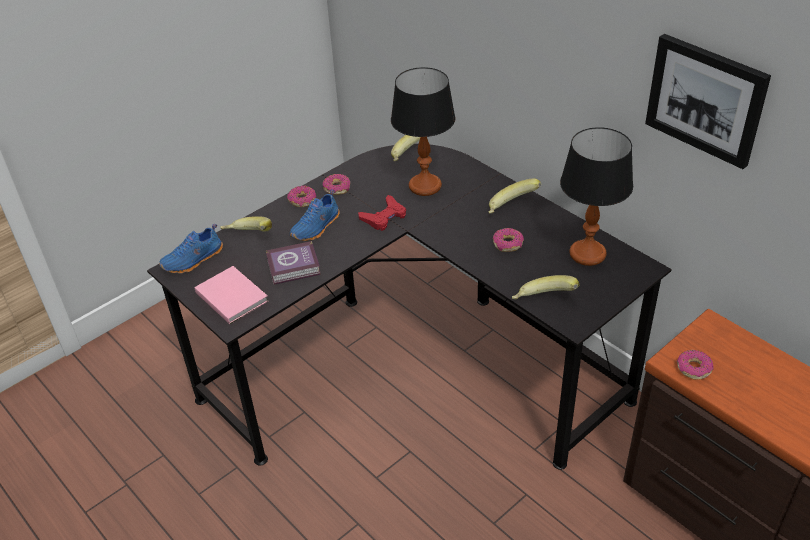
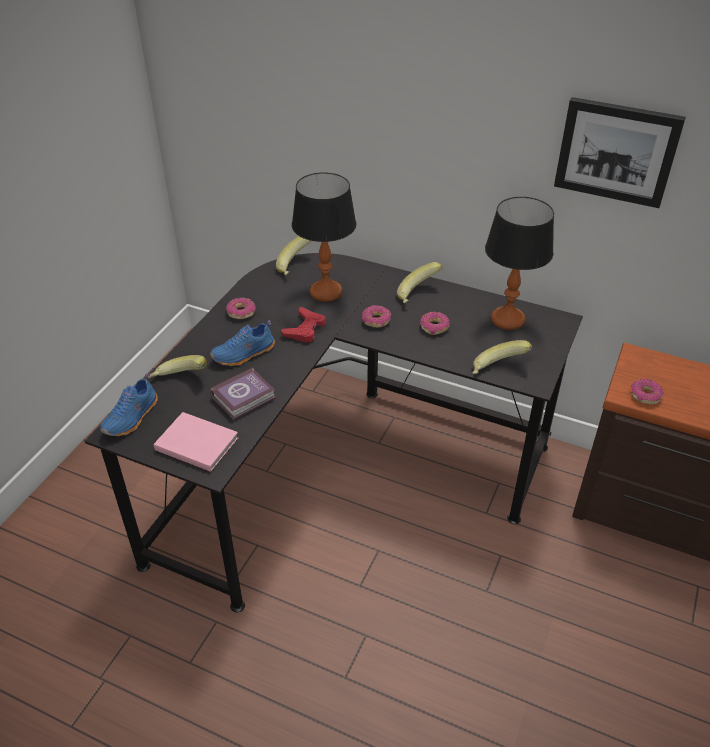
camera: 25 degrees left, 0 degrees up
(302, 201) = (213, 332): donut -> donut (376, 320)
(316, 228) = (244, 354): blue shoe -> blue shoe turned 45 degrees clockwise

